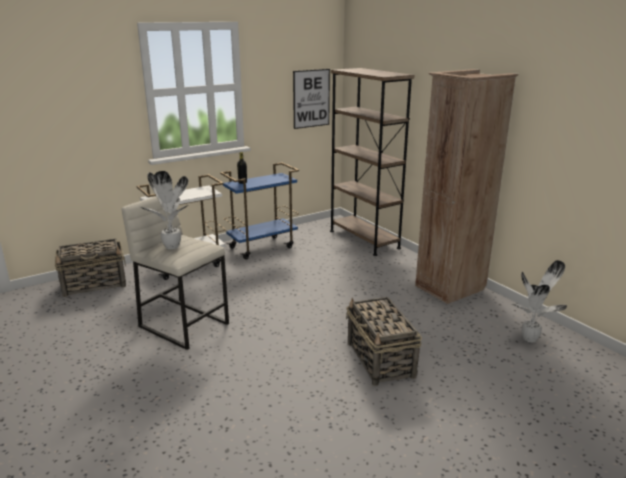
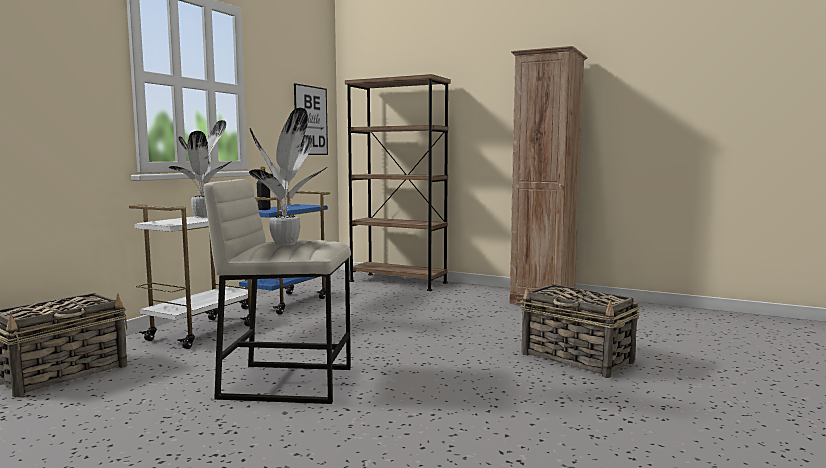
camera: 30 degrees left, 15 degrees down
(531, 338) = (670, 317): potted plant -> potted plant (205, 216)

